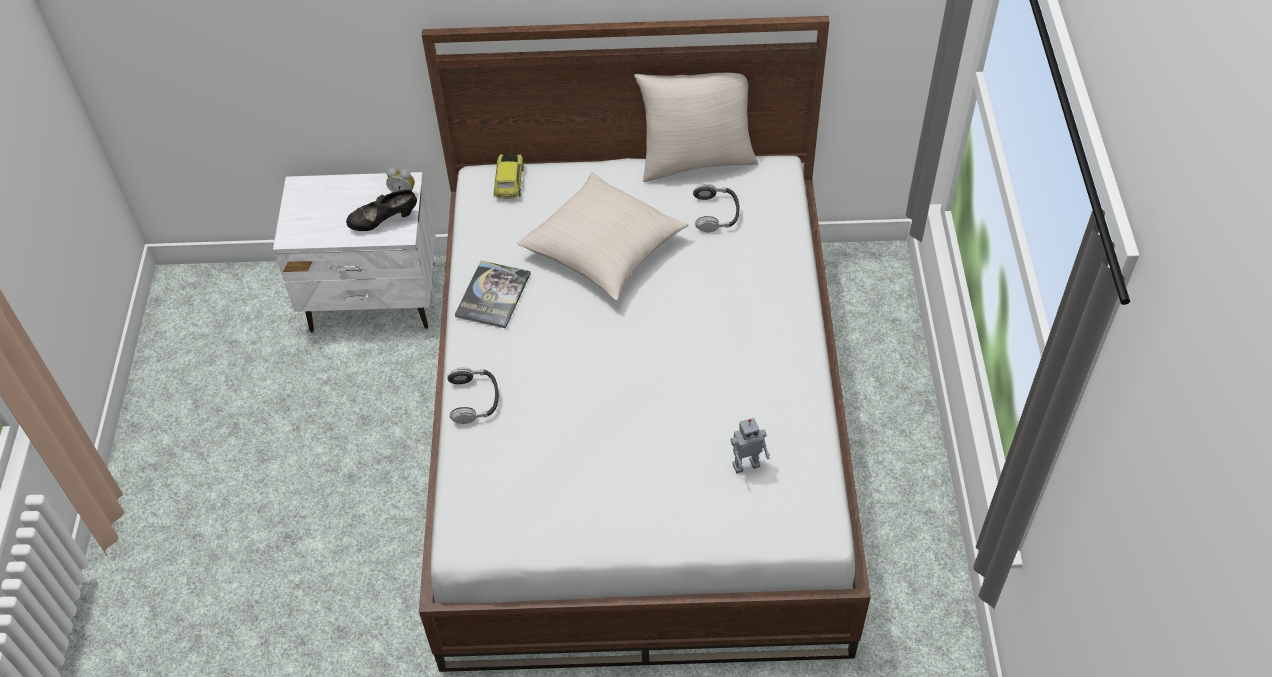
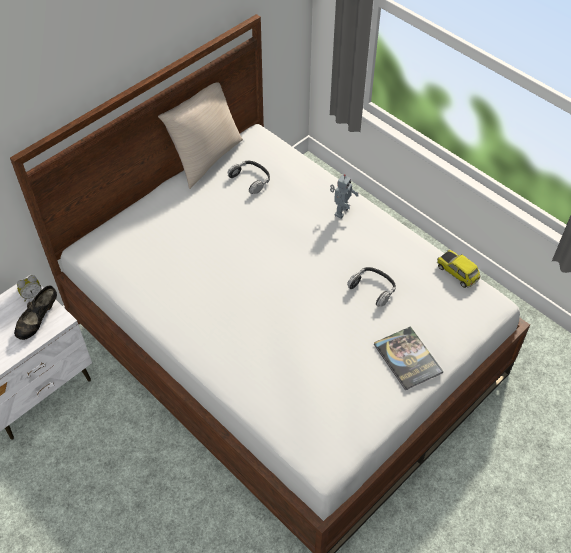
camera: 45 degrees left, 0 degrees up
(474, 399) = (234, 379): headphones -> headphones (372, 289)
(493, 295) = (174, 311): book -> book (407, 358)
(510, 182) = (107, 240): toy car -> toy car (458, 272)
(604, 249) = (210, 240): beige pillow -> none
(745, 464) = (420, 299): toy robot -> toy robot (340, 211)

